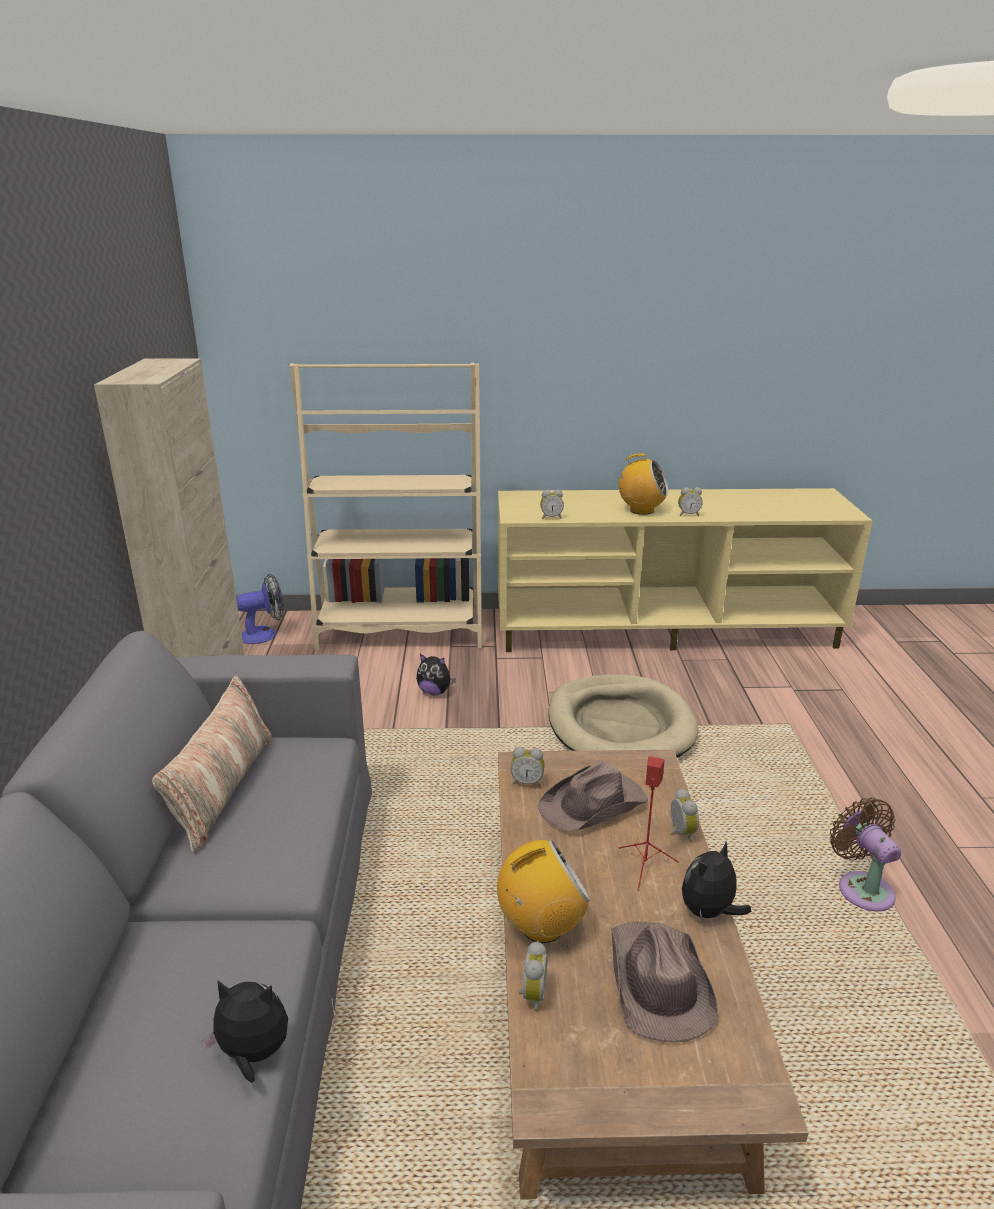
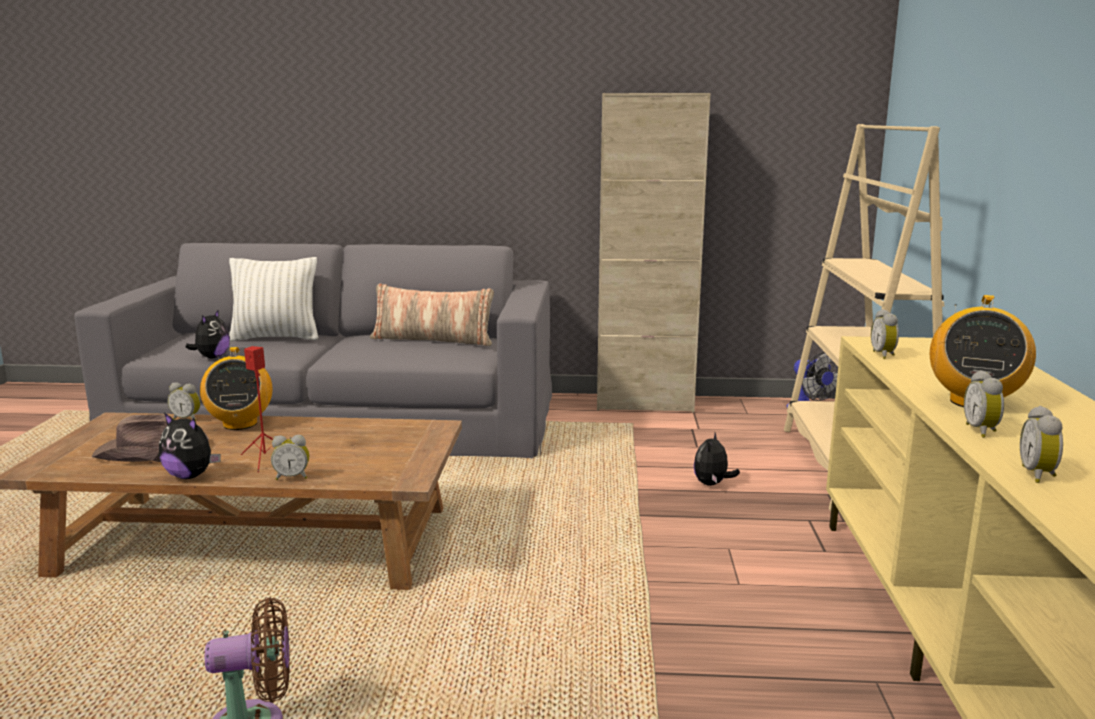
camera: 95 degrees right, 10 degrees down
(139, 987) = (276, 337): none -> white pillow
(527, 782) = (408, 427): alarm clock -> alarm clock (1039, 475)
(594, 804) = (359, 448): brown hat -> none
(620, 726) = (647, 592): beige dog bed -> none
(709, 912) = (191, 476): plush toy -> plush toy turned 150 degrees clockwise

